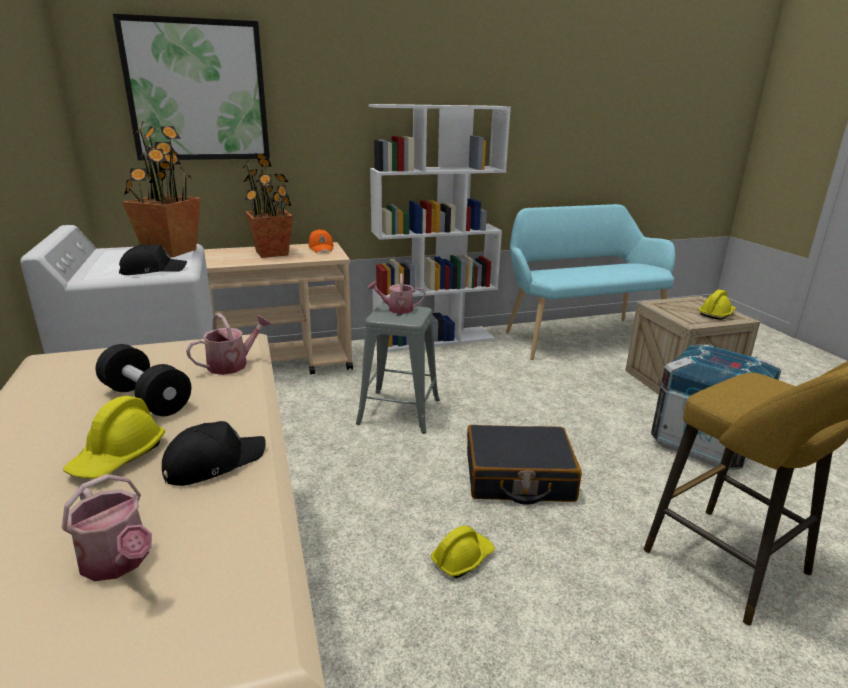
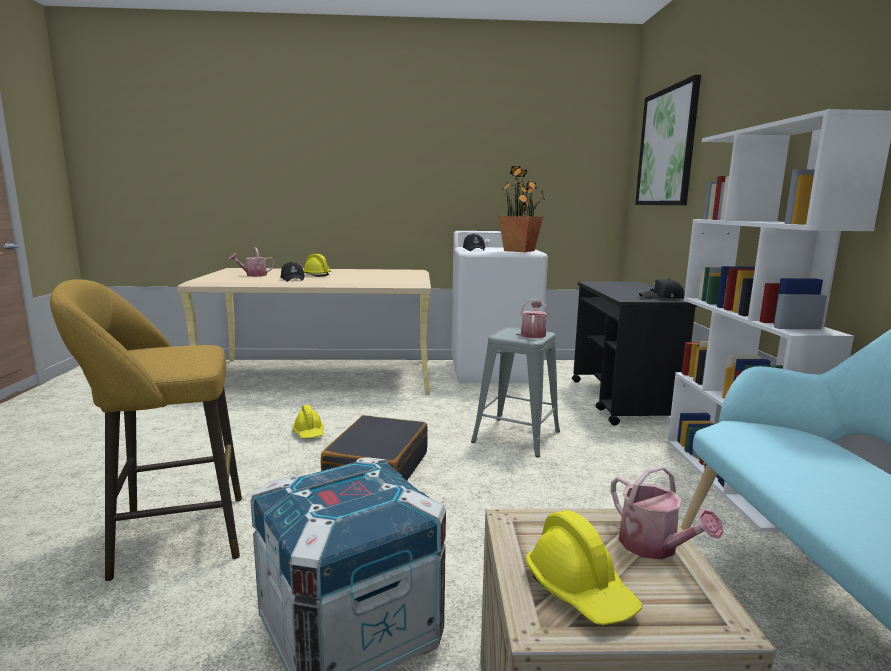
camera: 105 degrees right, 10 degrees down
(146, 399) = (358, 276): black dumbbell -> none
(233, 364) = (383, 281): watering can -> watering can (654, 547)
(272, 253) = (632, 290): potted plant -> none
(284, 364) = (622, 401): beige cart -> black cart
(321, 248) = (662, 298): orange cap -> black cap

